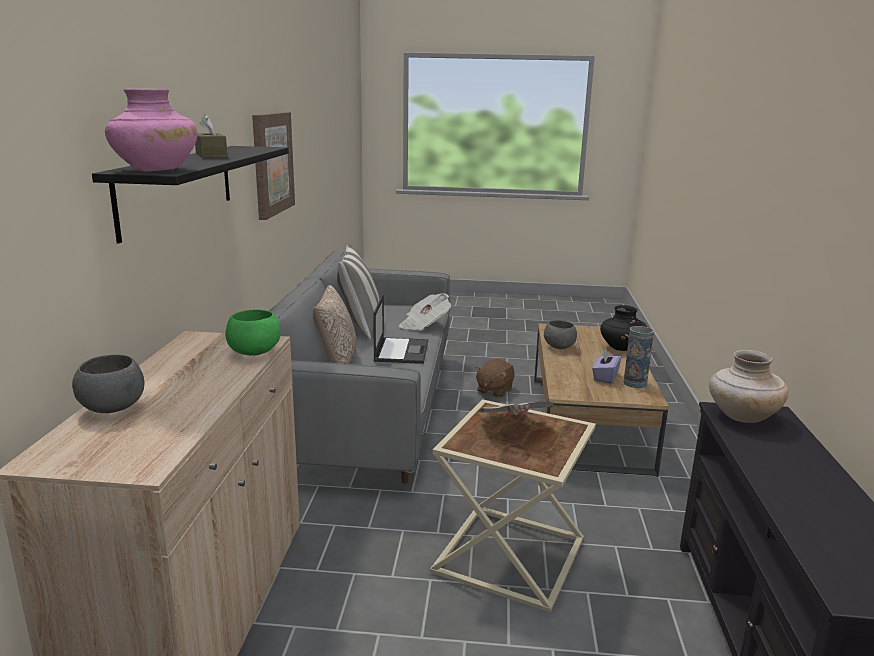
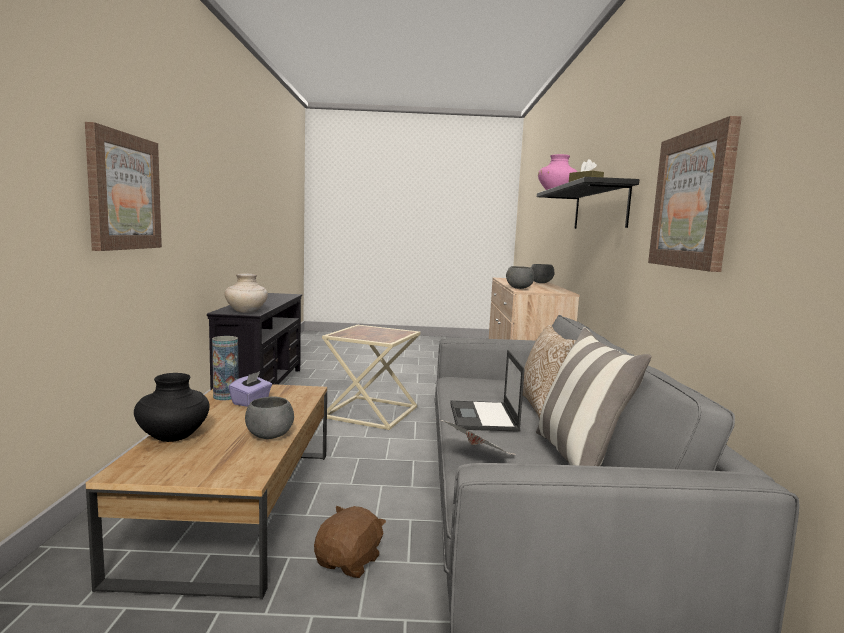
camera: 175 degrees right, 10 degrees down
(255, 353) = (518, 288): green bowl -> grey bowl
(514, 426) = (374, 335): newspaper -> none
(759, 198) = (123, 192): none -> picture

